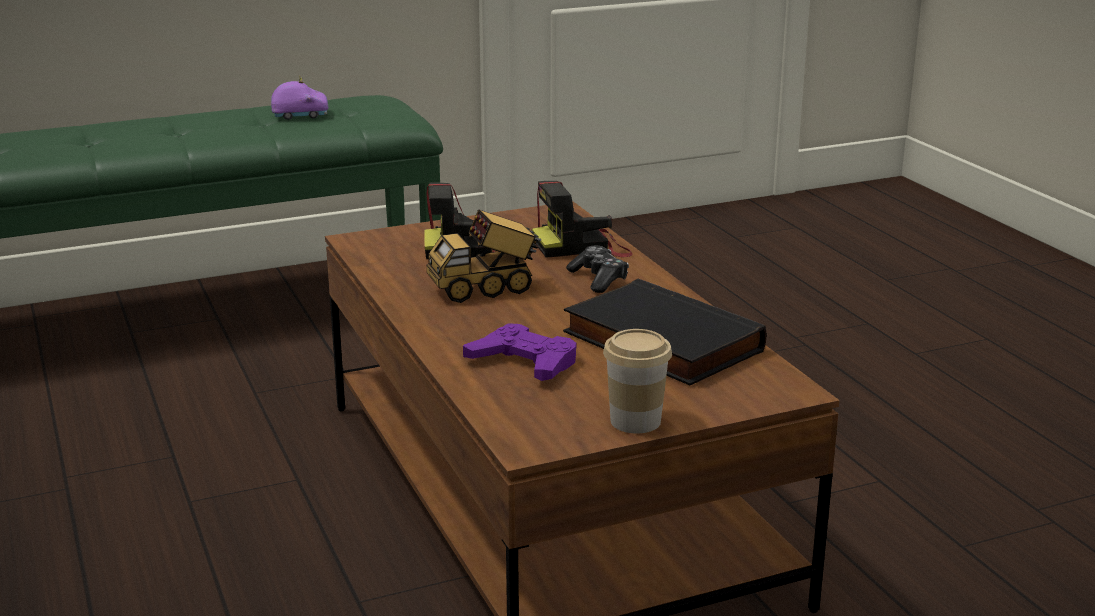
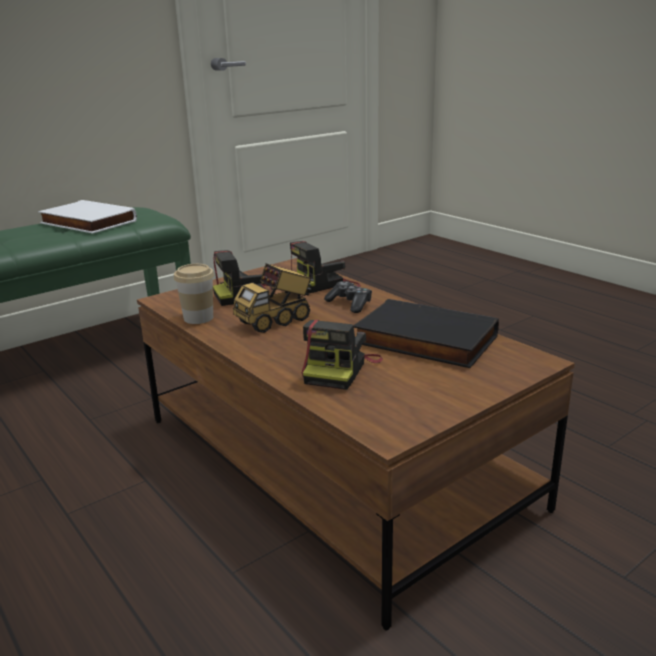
camera: 15 degrees left, 0 degrees up
(300, 115) = (86, 223): purple toy car -> white book
(524, 362) = (340, 369): purple game controller -> camera
(635, 421) = (453, 401): cup -> cup (198, 318)

